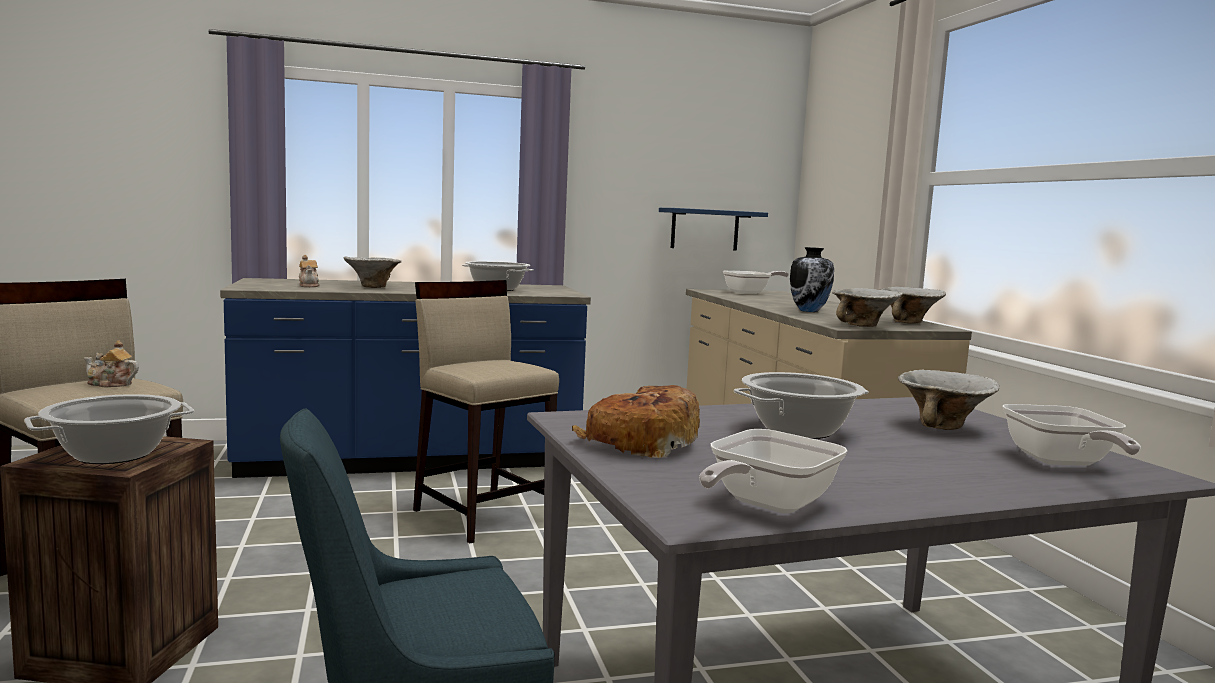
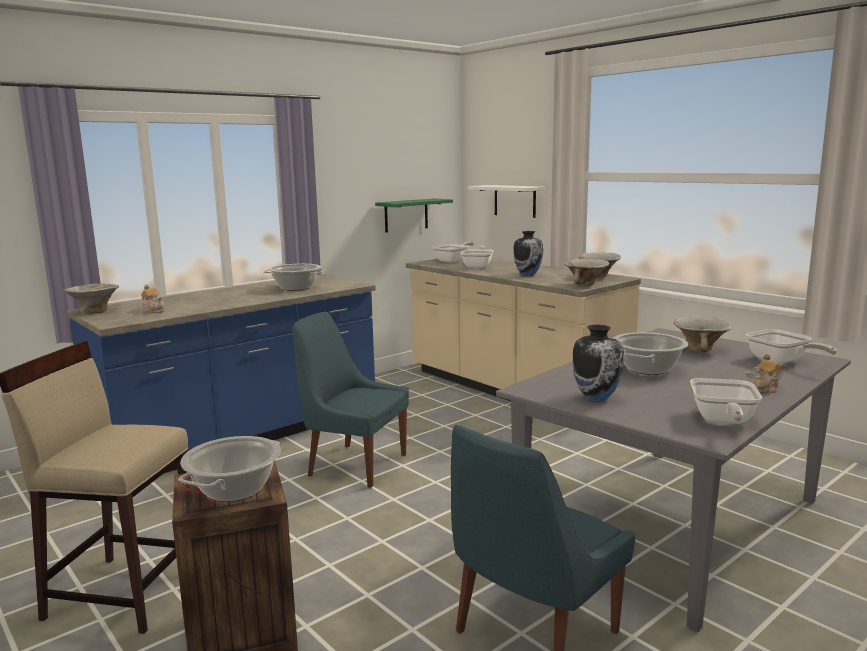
camera: 25 degrees left, 5 degrees up
(110, 384) = (126, 435): teapot -> teapot (762, 390)
(372, 287) = (204, 302): bowl -> bowl (94, 312)
(483, 514) = (354, 464): beige stool -> blue chair
(639, 443) = (597, 398): bread -> vase
(704, 229) = (406, 215): blue shelf -> green shelf
(766, 299) = (478, 266): none -> frying pan
(849, 218) = (514, 201): none -> white shelf

